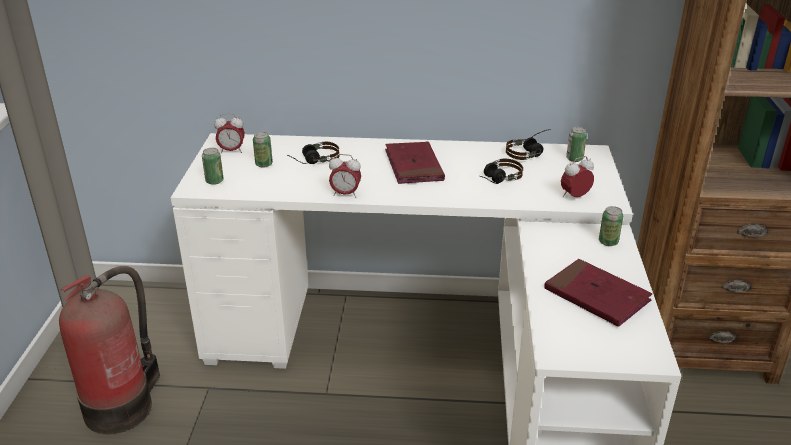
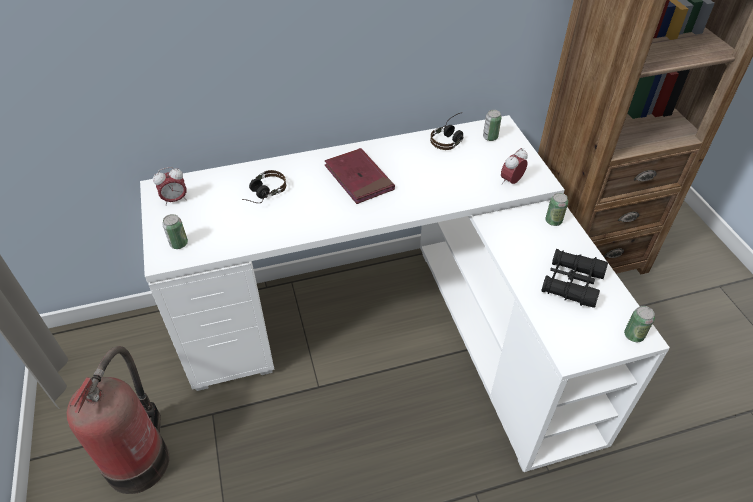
camera: 20 degrees left, 15 degrees up
(264, 164) = (217, 209): can -> can (633, 335)
(345, 194) = (314, 228): alarm clock -> none
(496, 180) = (438, 178): headphones -> none
(596, 296) = (572, 283): red book -> black binoculars

